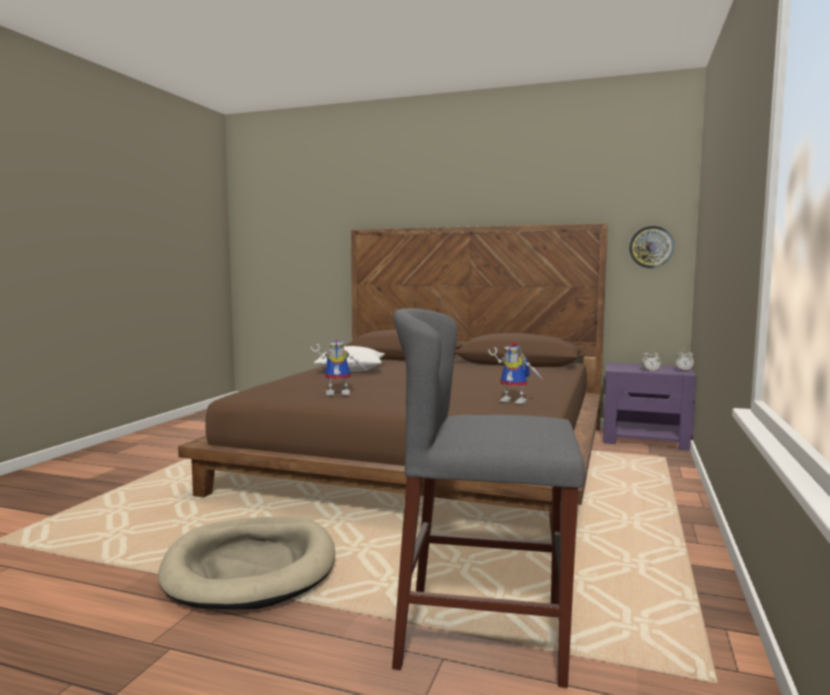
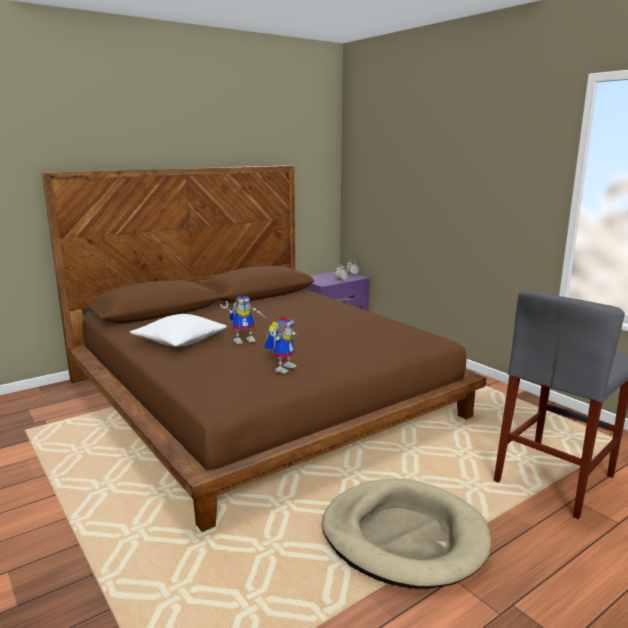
camera: 55 degrees left, 10 degrees up
(516, 401) = (391, 331): toy robot -> toy robot (245, 340)
(651, 247) = (317, 183): wall clock -> none

